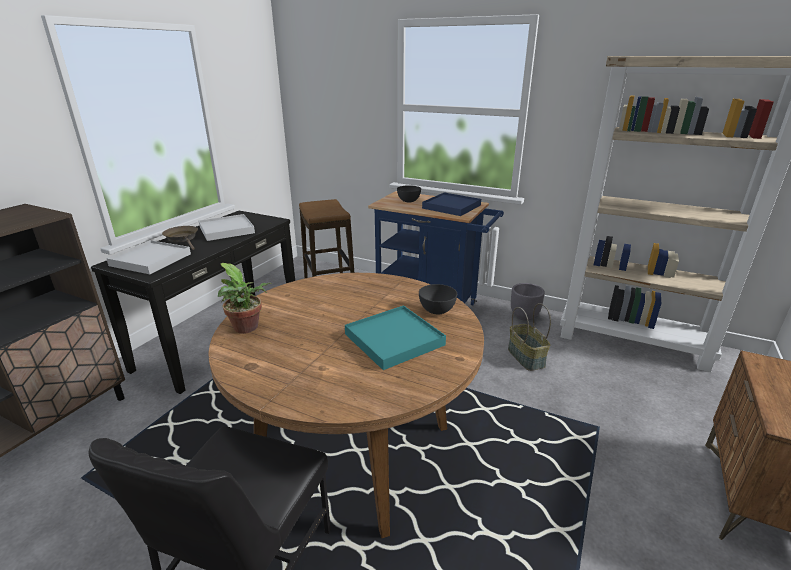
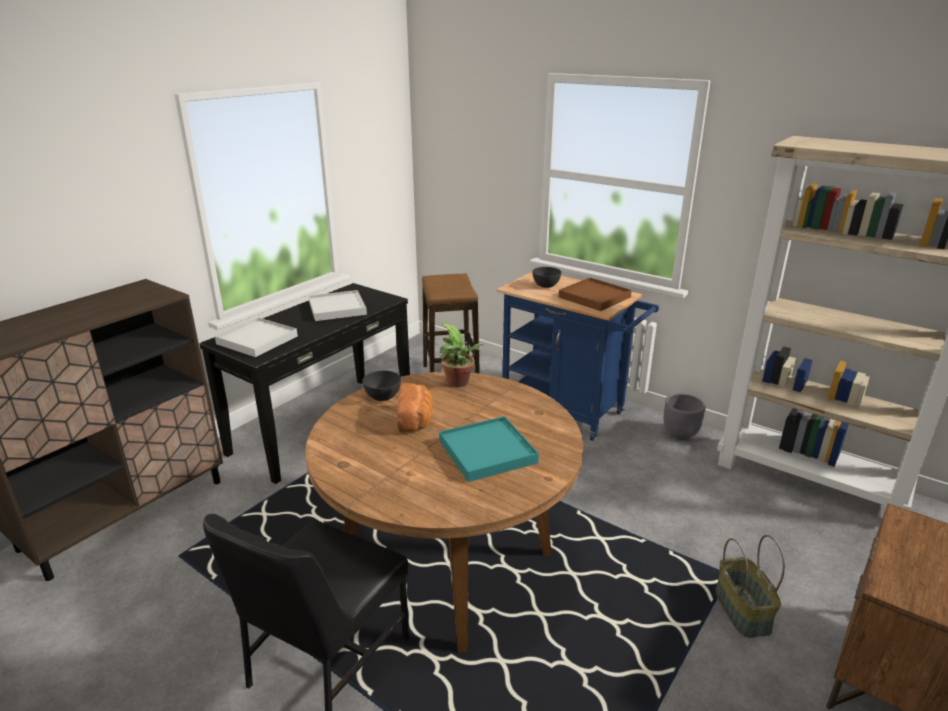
camera: 10 degrees right, 0 degrees up
(183, 238) = (291, 316): brown frying pan -> none
(248, 328) = (345, 426): potted plant -> potted plant (459, 383)
(318, 317) = (416, 420): none -> bread
(436, 310) = (541, 424): grey bowl -> grey bowl (382, 397)
(451, 206) = (594, 297): blue tray -> brown tray
(526, 357) = (667, 485): basket -> basket (743, 611)

